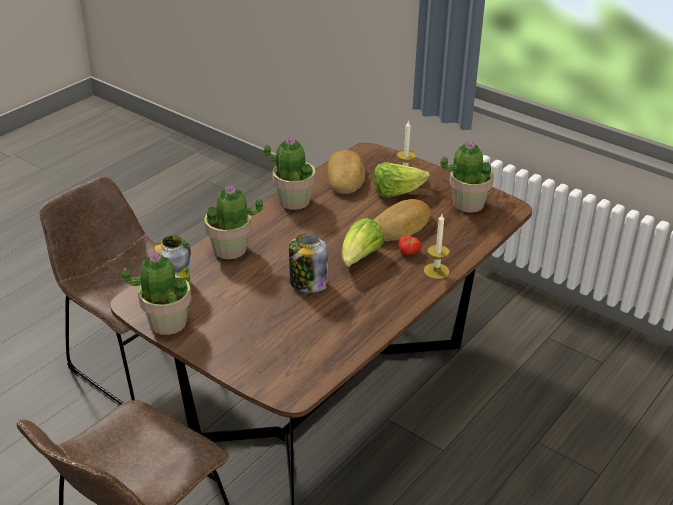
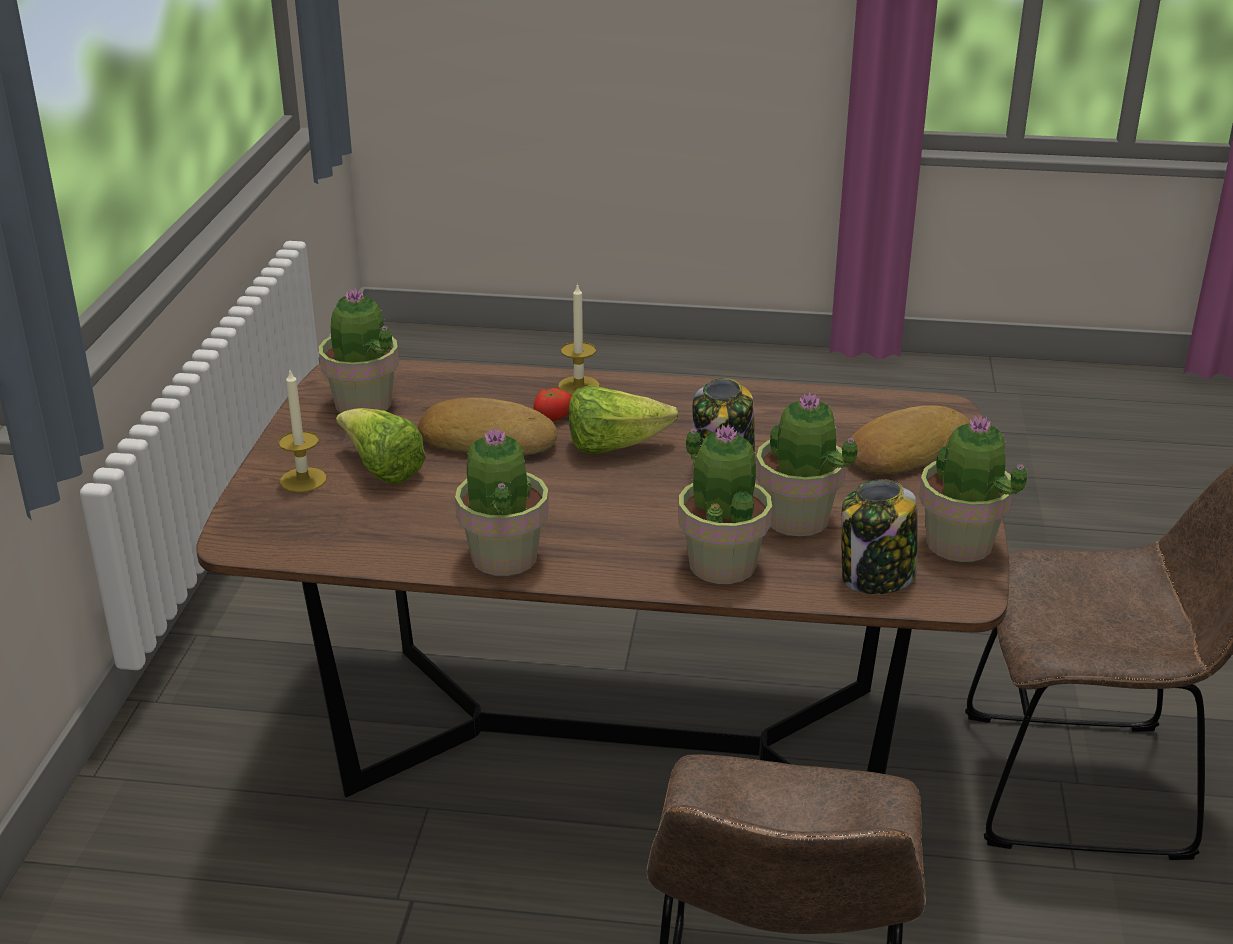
camera: 120 degrees left, 5 degrees down
(240, 284) = (797, 520): none -> potted plant
(346, 177) = (366, 532): bread -> bread (905, 451)

